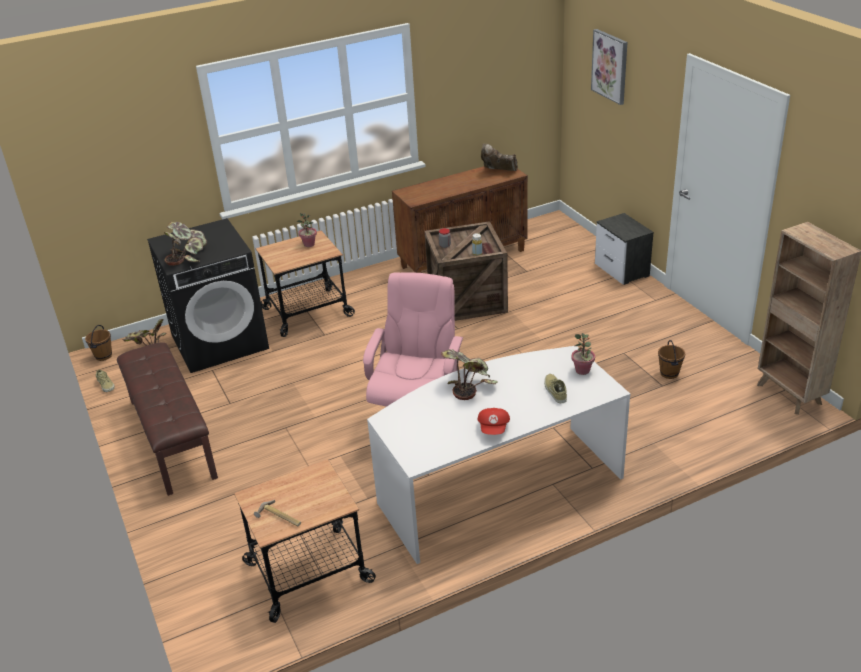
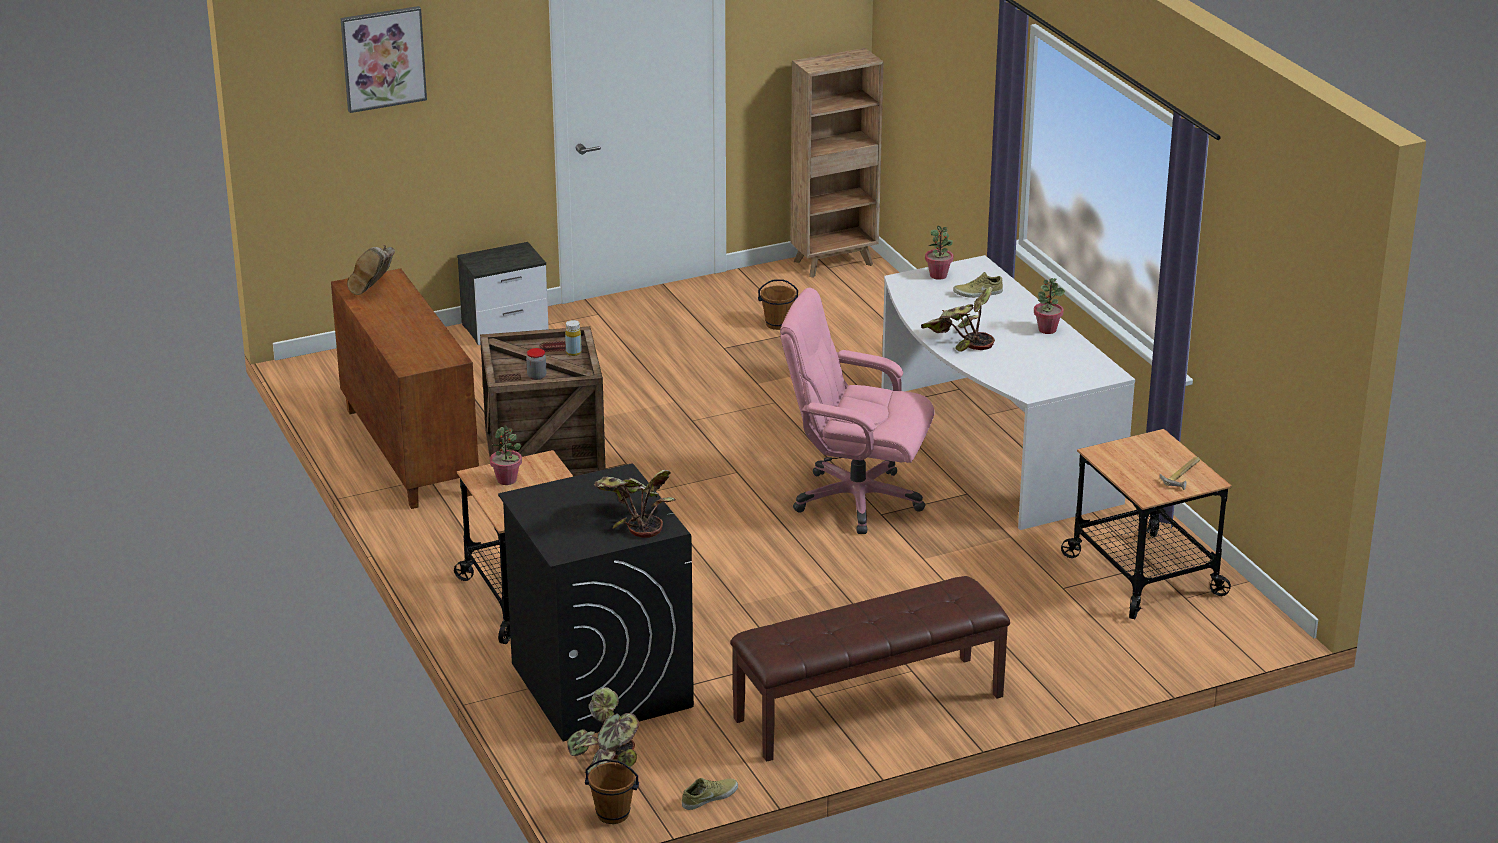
camera: 90 degrees left, 5 degrees down
(494, 428) = (1047, 329): red cap -> potted plant

